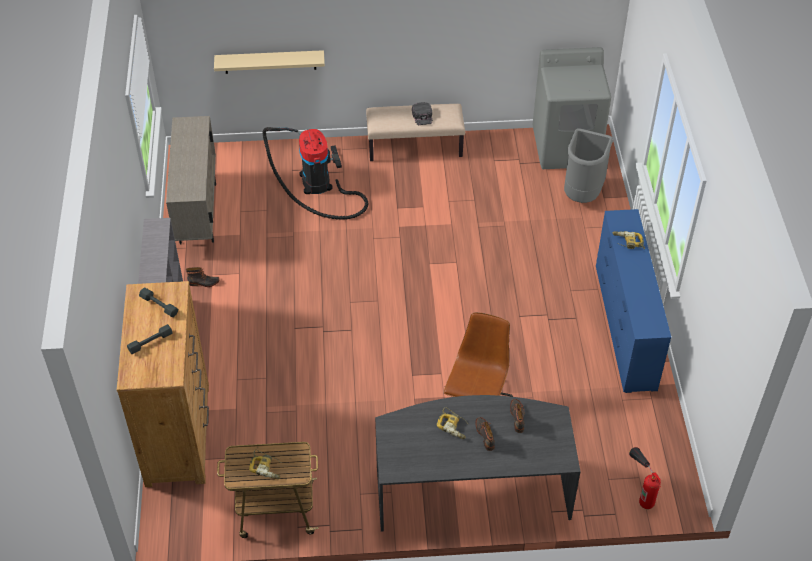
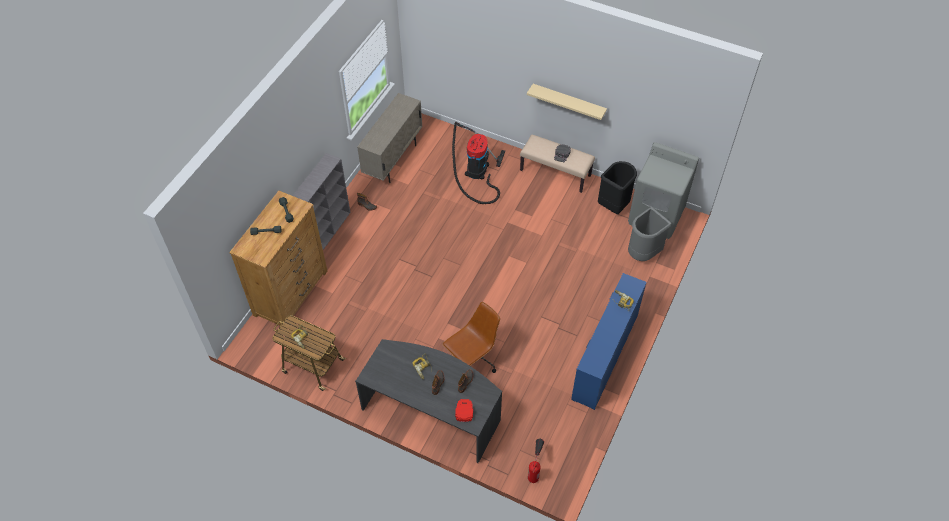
camera: 30 degrees right, 5 degrees up
(270, 61) = (473, 79): beige shelf -> beige shelf (568, 102)
(510, 156) = (613, 205): none -> black trash can
(541, 451) = (464, 411): none -> red cap

